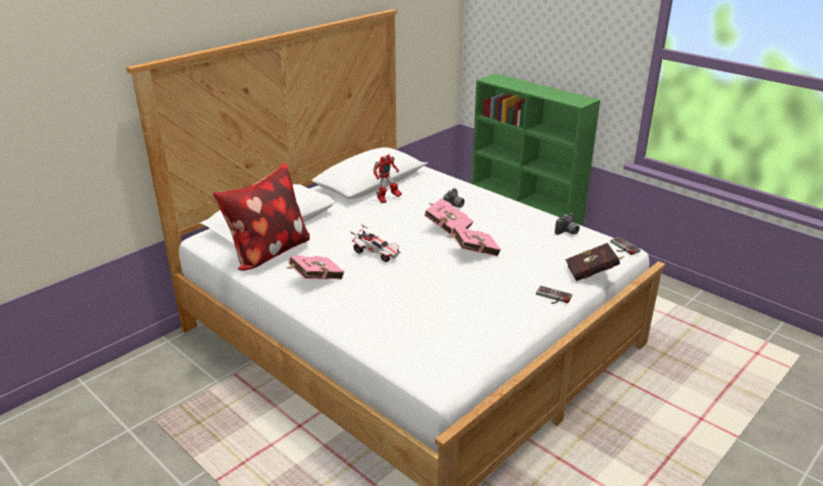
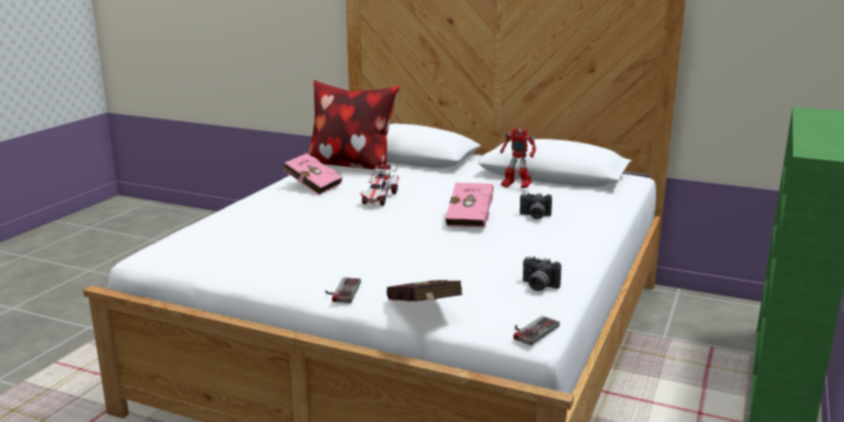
camera: 70 degrees right, 10 degrees down
(472, 252) = (425, 239): pink book -> none

